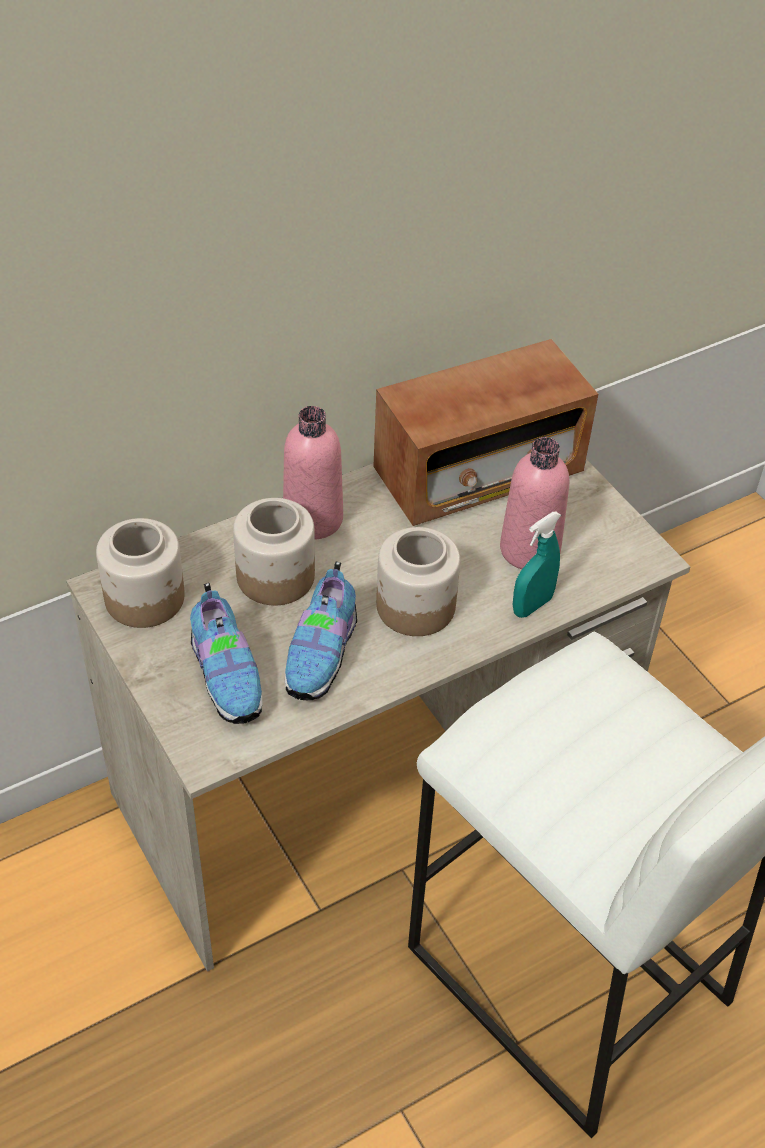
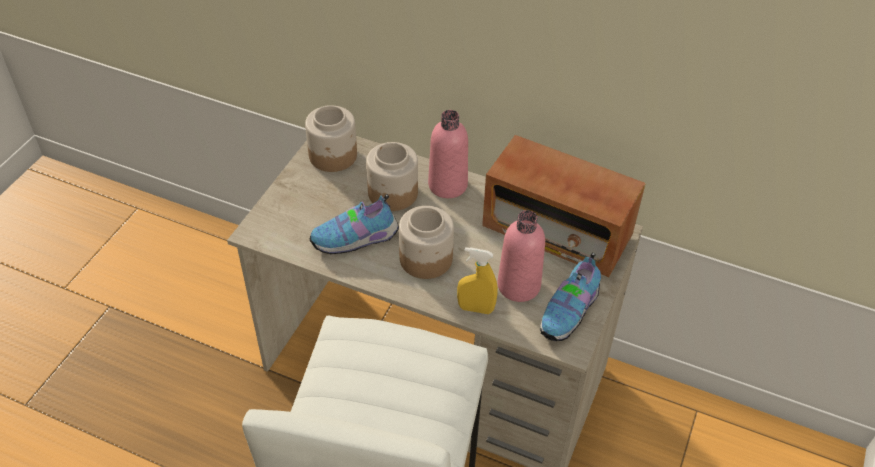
camera: 55 degrees right, 0 degrees up
(227, 675) = (310, 212): shoe -> shoe (570, 312)
(532, 605) = (475, 308): turquoise spray bottle -> yellow spray bottle

